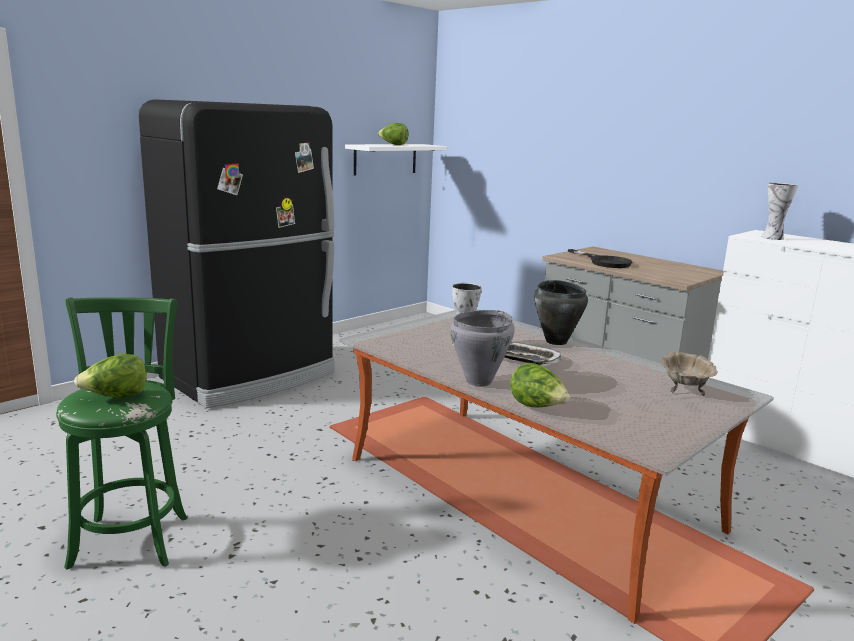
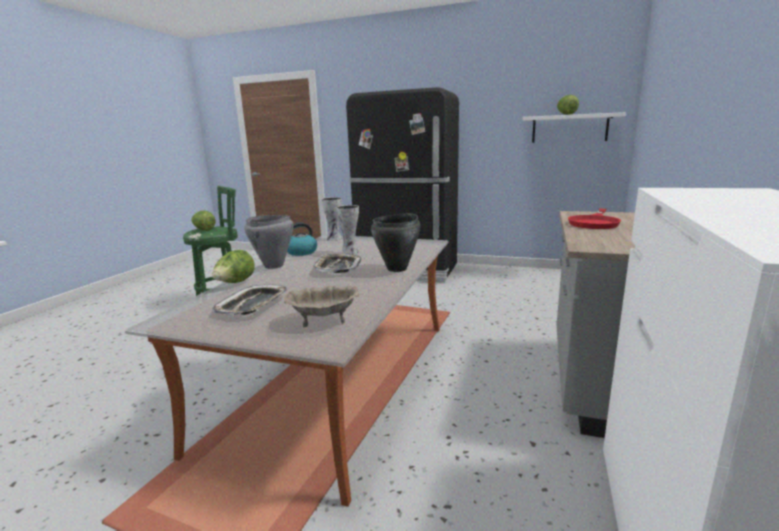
camera: 65 degrees right, 0 degrees up
(429, 362) = (301, 252): none -> kettle
(605, 262) = (594, 222): black frying pan -> red frying pan
(626, 407) = (253, 305): none -> tray
(772, 237) = (704, 194): vase -> vase (335, 238)

